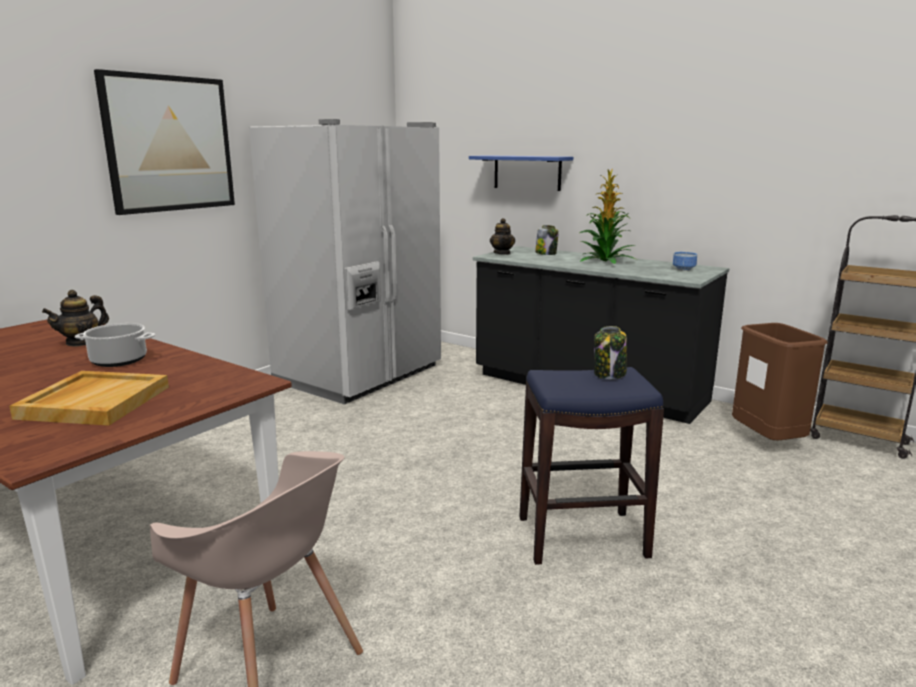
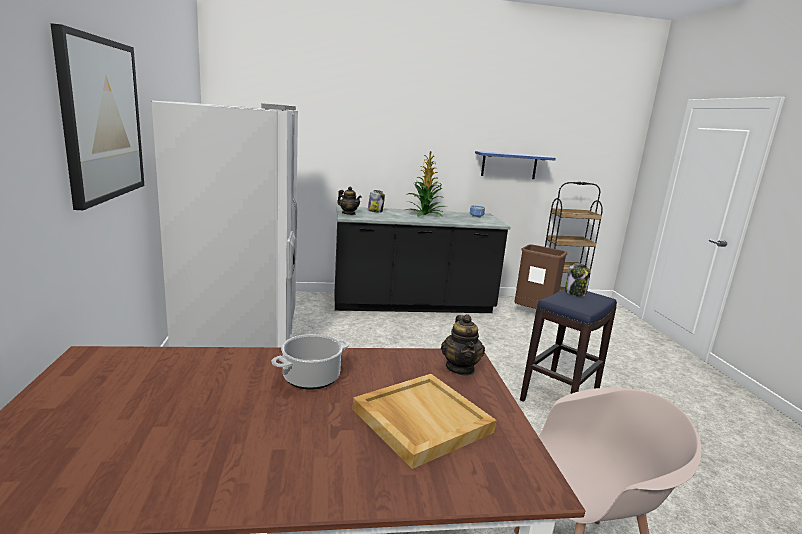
camera: 45 degrees left, 0 degrees up
(81, 342) = (205, 373): teapot -> teapot (460, 368)
(527, 172) = (344, 148): blue shelf -> blue shelf (509, 165)

